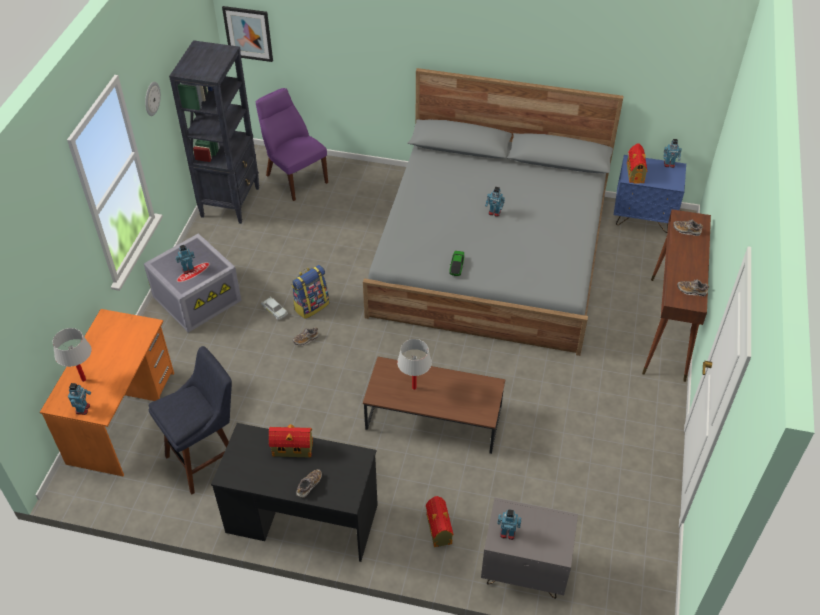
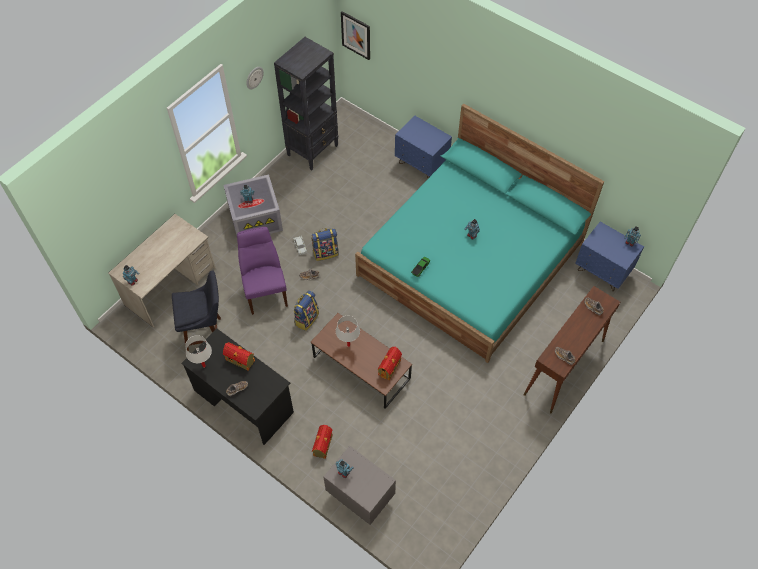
camera: 25 degrees right, 10 degrees up
(83, 380) = (142, 261): white table lamp -> white table lamp (204, 366)
(122, 417) = (171, 286): orange desk -> beige desk
(294, 177) = (366, 145): purple chair -> purple chair (265, 290)
(330, 388) = (306, 318): none -> backpack
(373, 177) = (421, 165): none -> blue nightstand
(491, 254) = (471, 259): grey bed -> turquoise bed
(635, 172) = (598, 240): toy house -> toy house (390, 367)

